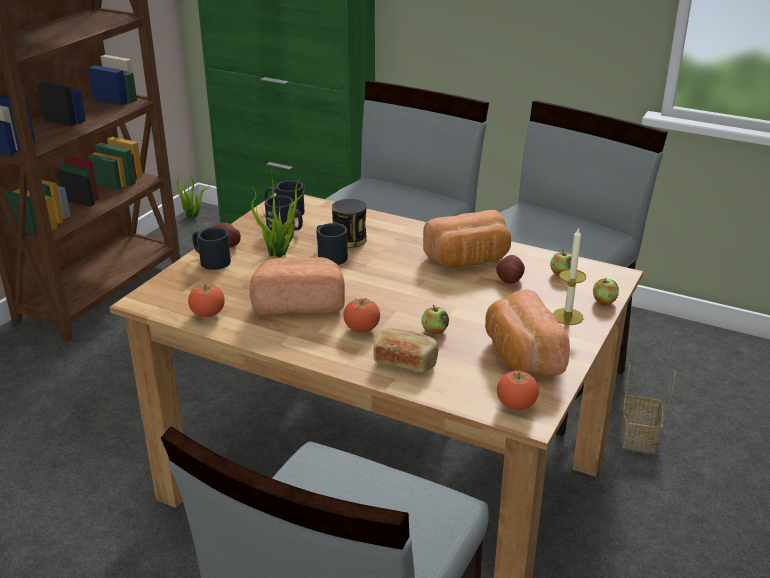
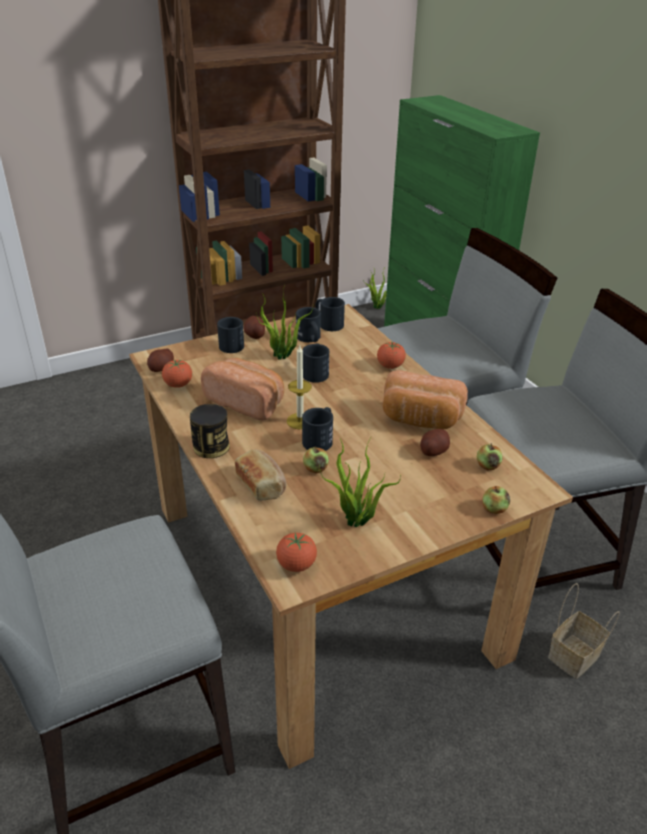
camera: 35 degrees right, 5 degrees up
(168, 307) = (161, 369): none -> potato
(349, 239) = (347, 364): can -> can (211, 447)
(362, 329) = (263, 443): tomato -> tomato (390, 366)
(407, 306) = (320, 439): none -> black mug
(520, 355) = (356, 523): bread -> potted plant
(567, 316) = (441, 508): candle -> candle (300, 421)

